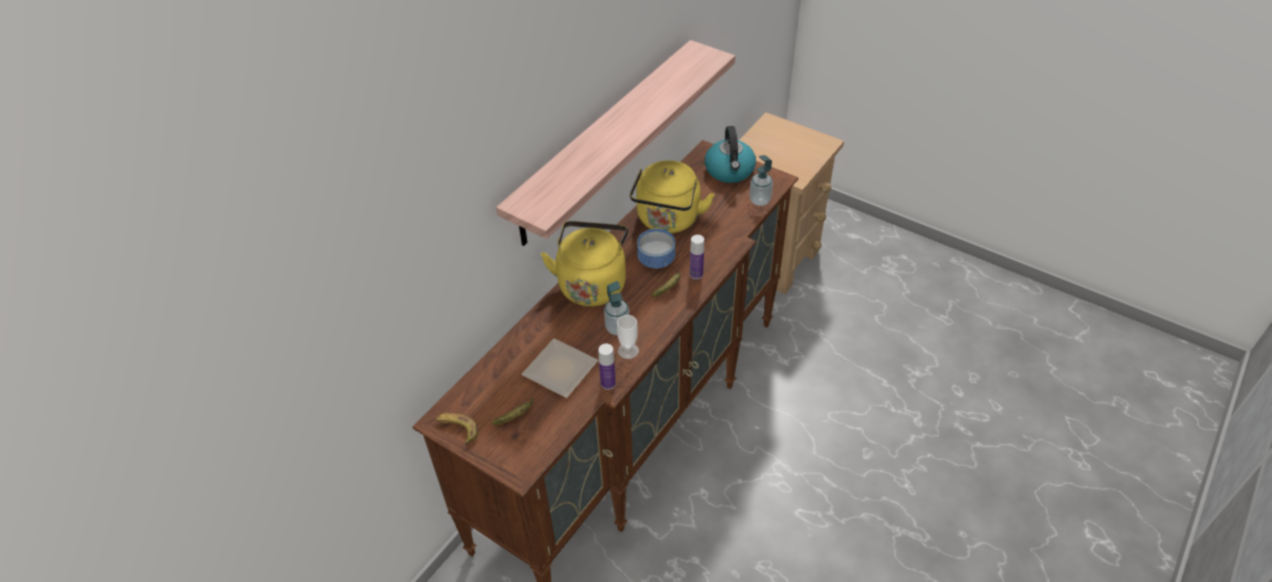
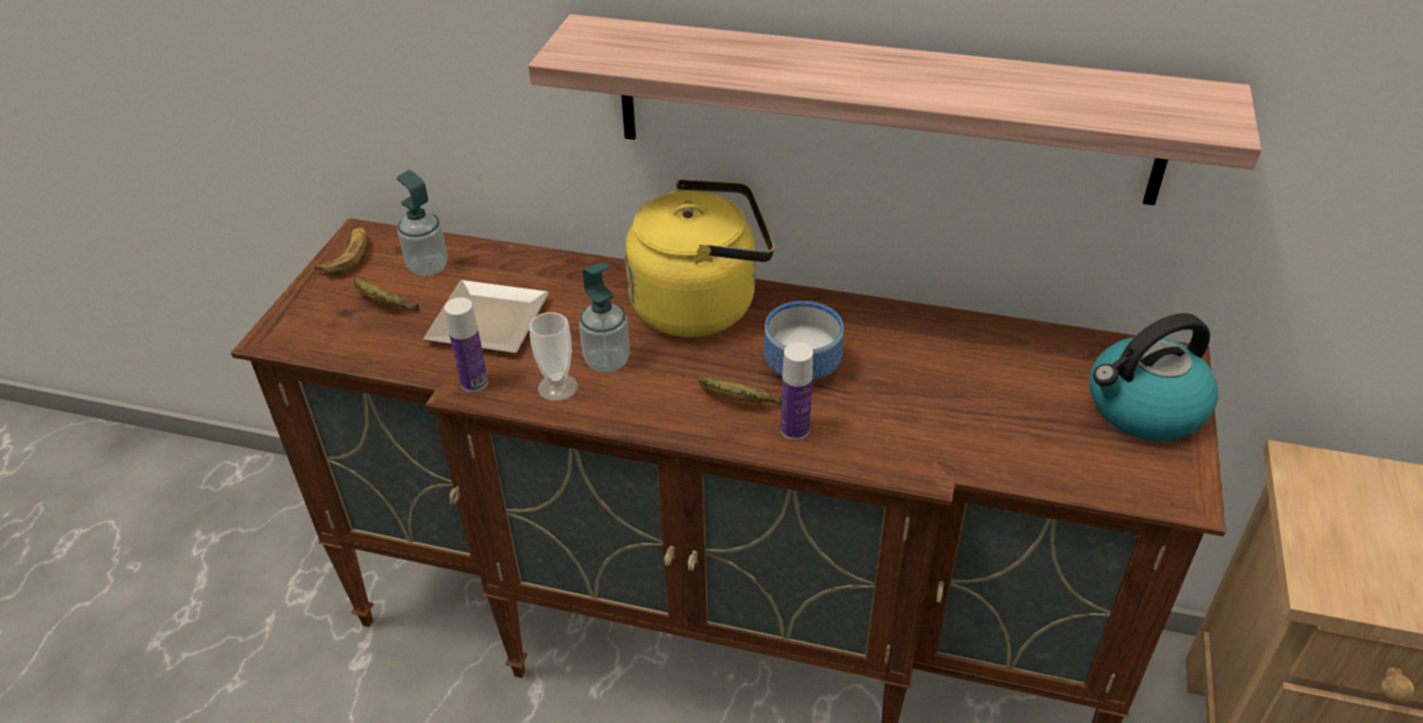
camera: 70 degrees right, 5 degrees down
(668, 221) = (921, 355): yellow kettle -> none
(759, 200) = (1085, 478): soap dispenser -> soap dispenser (428, 267)

